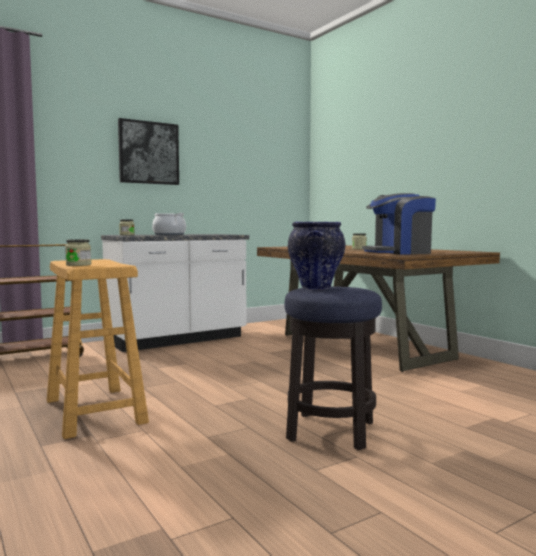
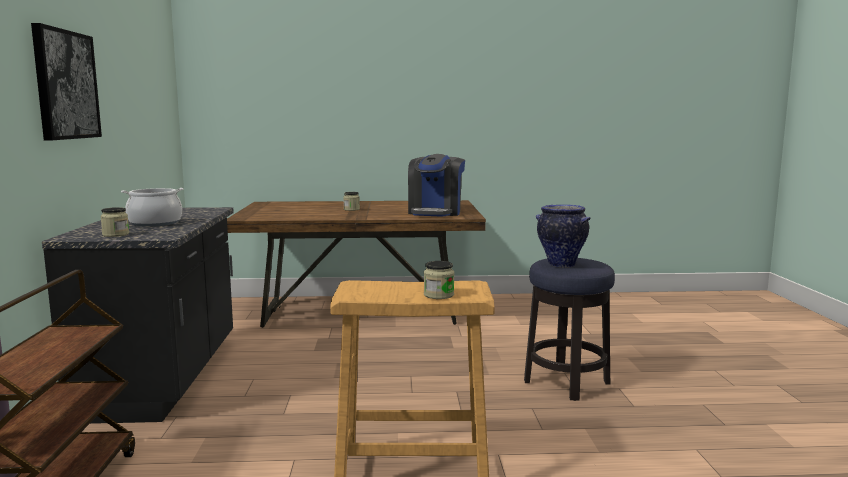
camera: 60 degrees left, 5 degrees up
(177, 340) = (164, 378): white counter -> black counter

